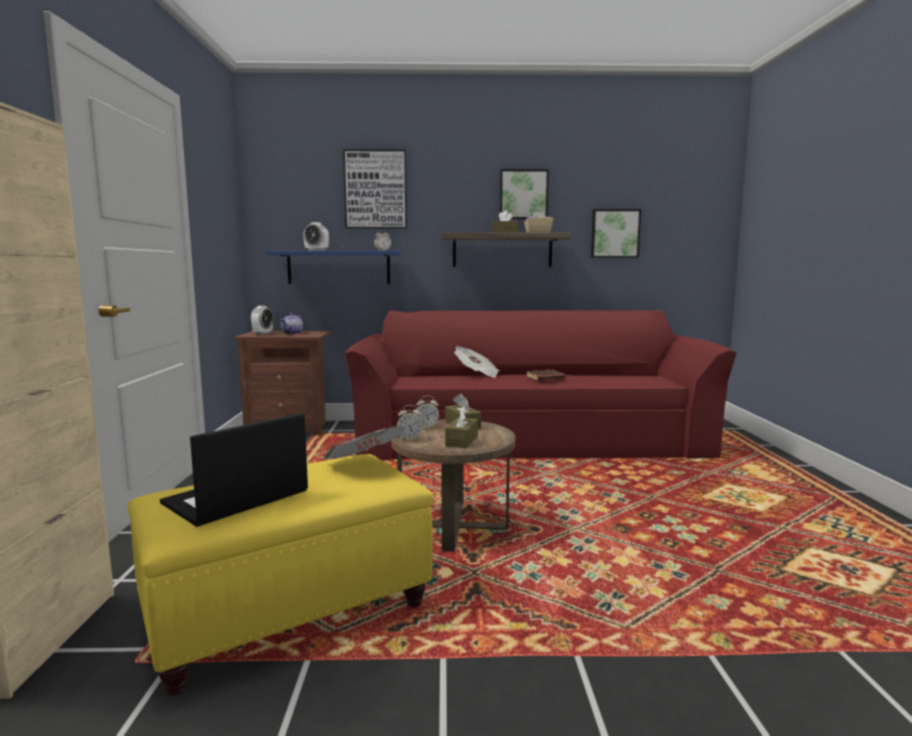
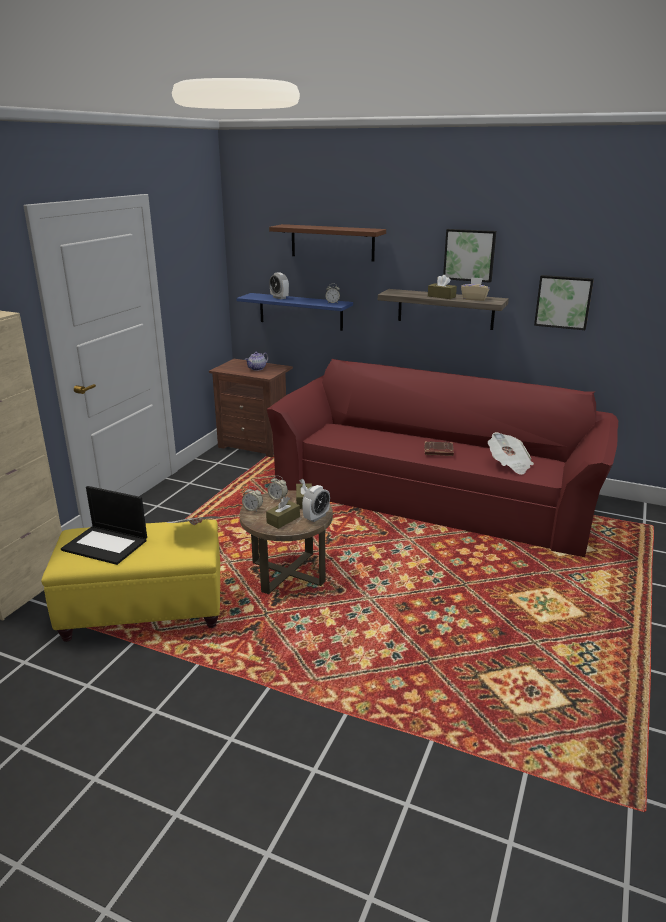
camera: 25 degrees right, 15 degrees up
(235, 498) = (106, 545): laptop -> laptop turned 135 degrees counterclockwise
(262, 333) = (234, 366): alarm clock -> alarm clock (316, 517)
(375, 189) = (332, 242): picture -> brown shelf
(477, 374) = (389, 433): newspaper -> newspaper (509, 465)

